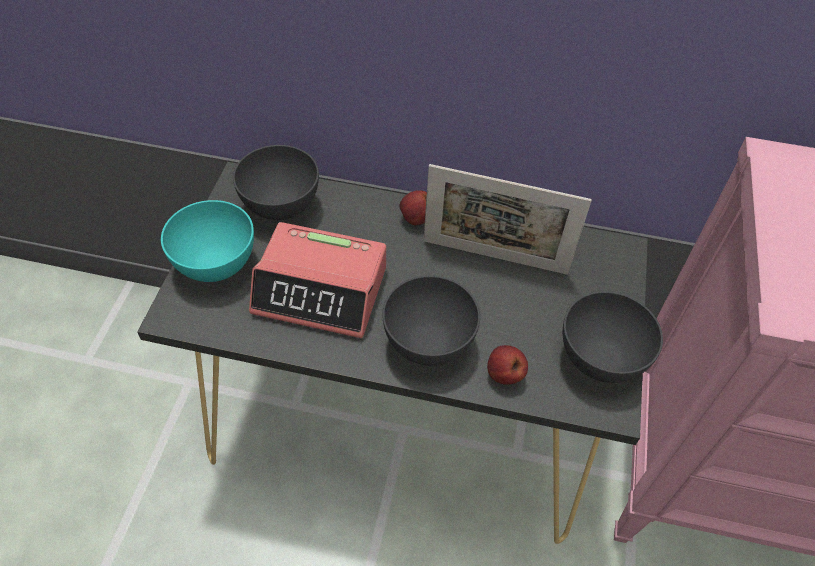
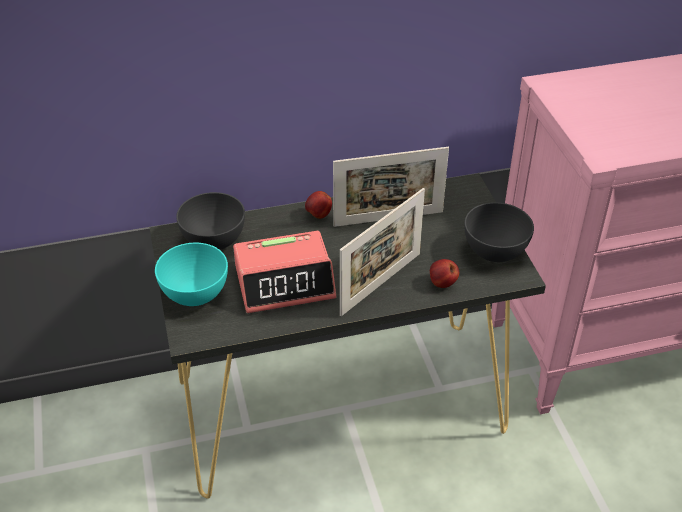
camera: 25 degrees left, 10 degrees down
(429, 341) = (381, 283): grey bowl -> picture frame

